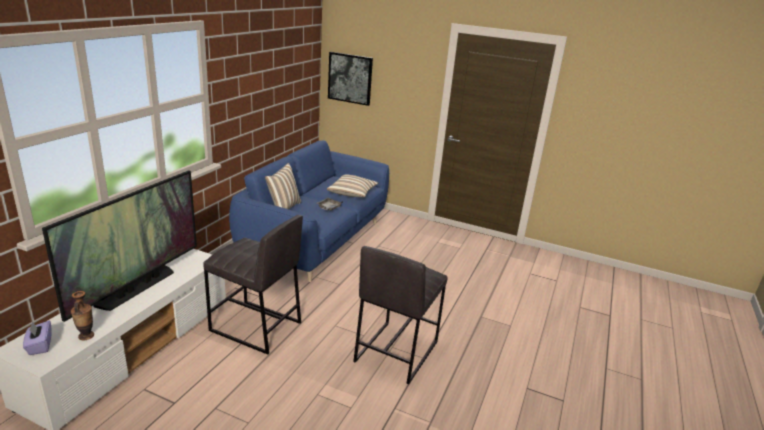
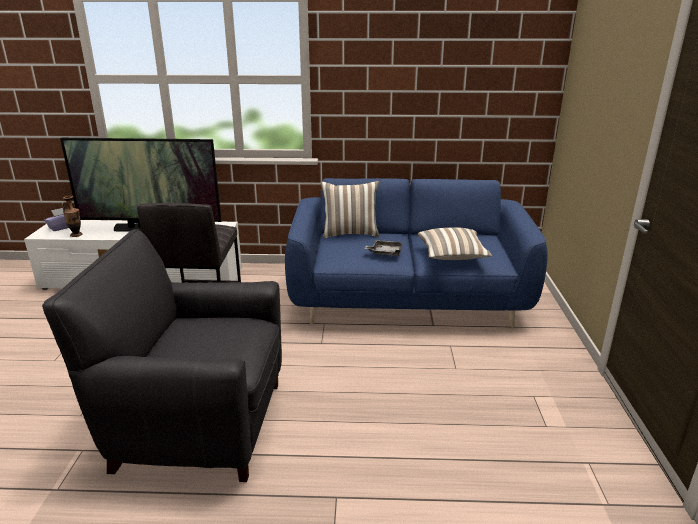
camera: 70 degrees right, 0 degrees up
(350, 78) = (579, 97): picture -> none
(395, 351) = (197, 423): grey stool -> black armchair

